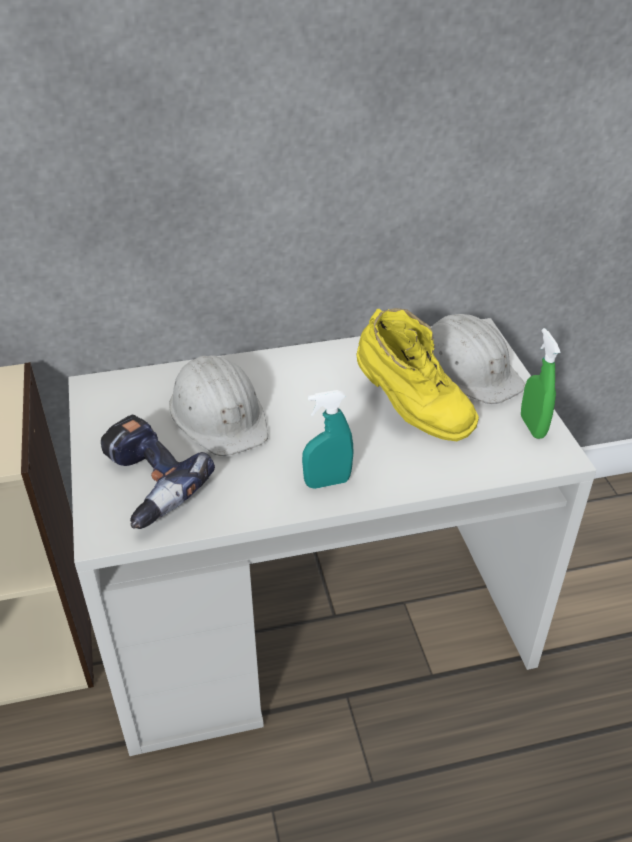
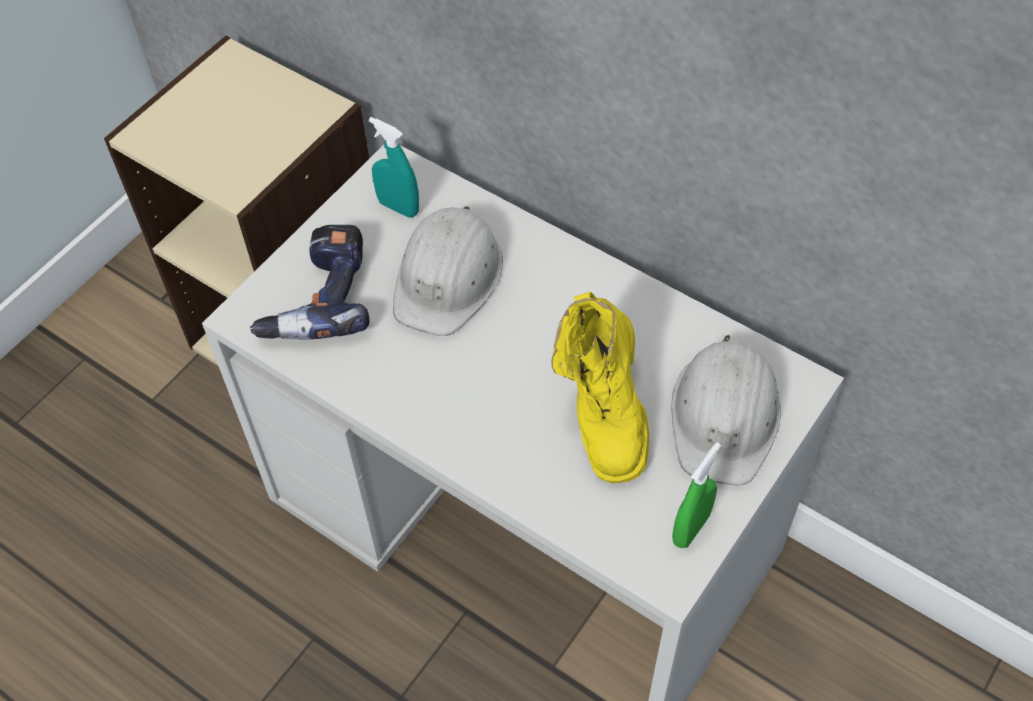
camera: 50 degrees right, 15 degrees up
(327, 482) = (443, 418): turquoise spray bottle -> turquoise spray bottle (398, 207)

